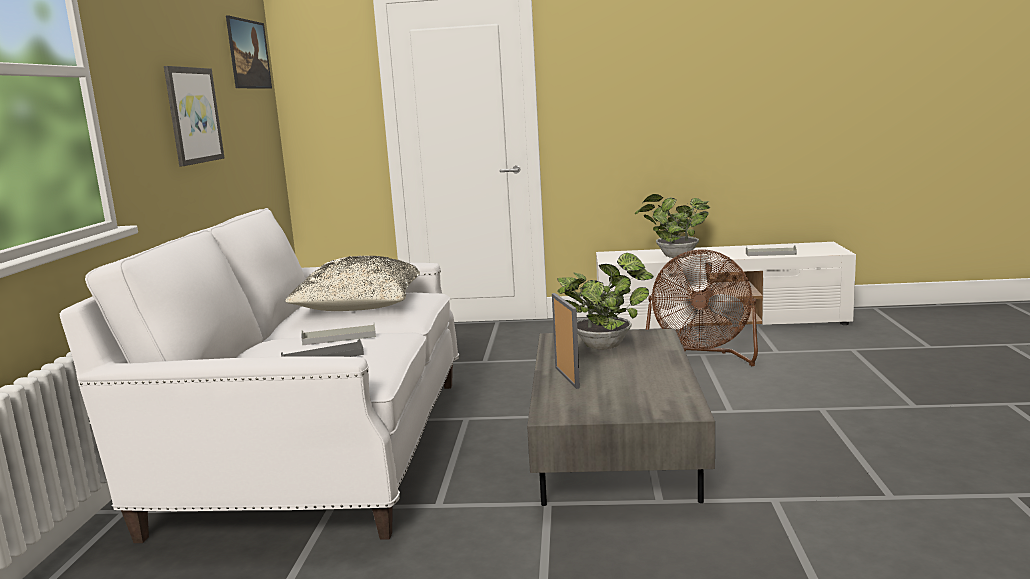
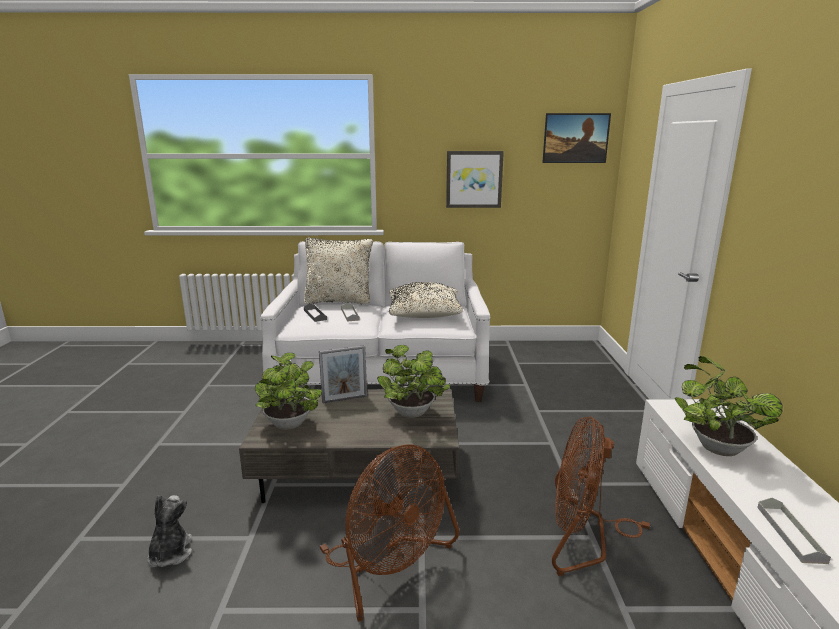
camera: 85 degrees right, 5 degrees up
(241, 355) = (339, 302): none -> beige pillow
(647, 399) = (289, 425): none -> potted plant
(782, 423) = (386, 569): none -> brown fan
(832, 551) = (170, 553): none -> plush toy

